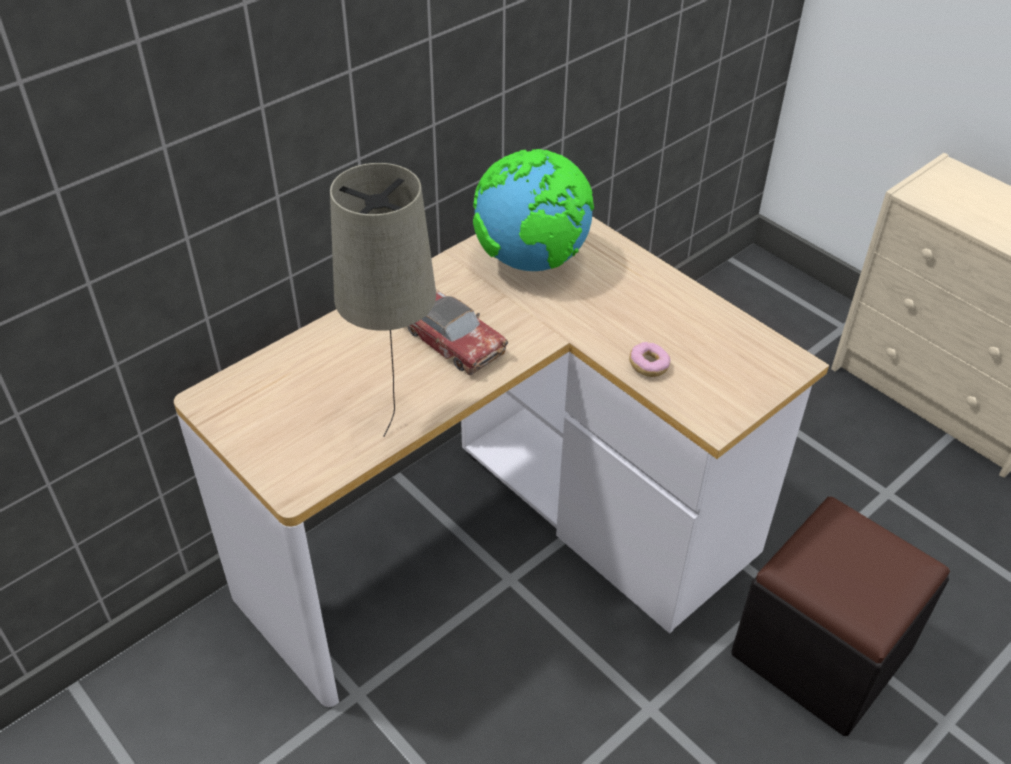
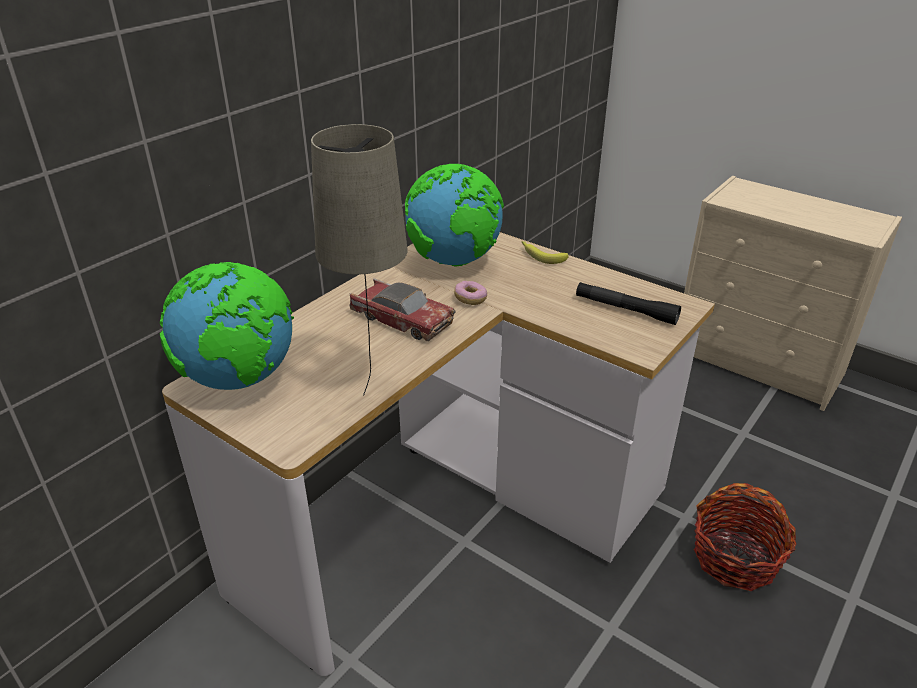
camera: 10 degrees left, 10 degrees down
(257, 398) = (241, 380): none -> globe
(640, 264) = (541, 255): none -> banana
(648, 366) = (573, 320): donut -> donut (470, 299)
(716, 360) = (625, 310): none -> black flashlight
(821, 652) = (735, 558): black ottoman -> basket

